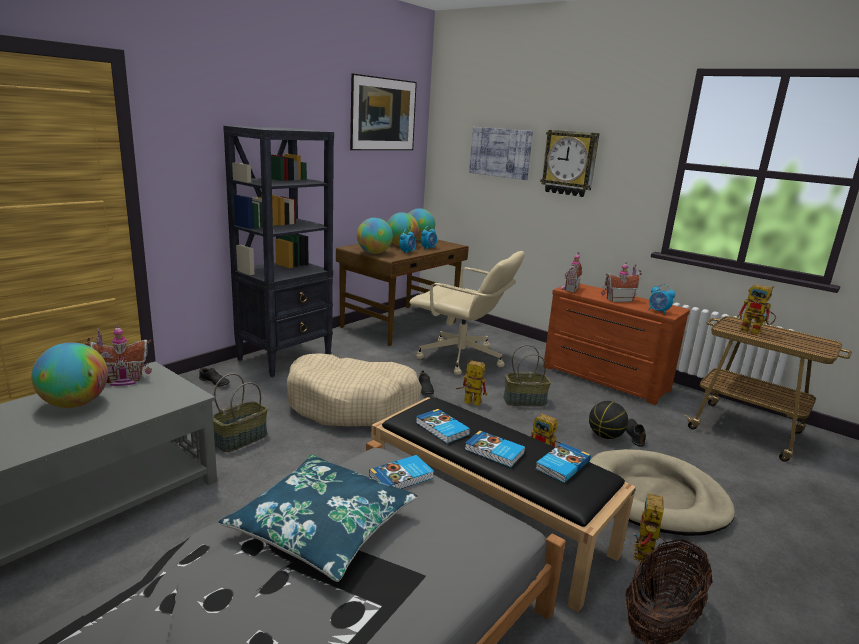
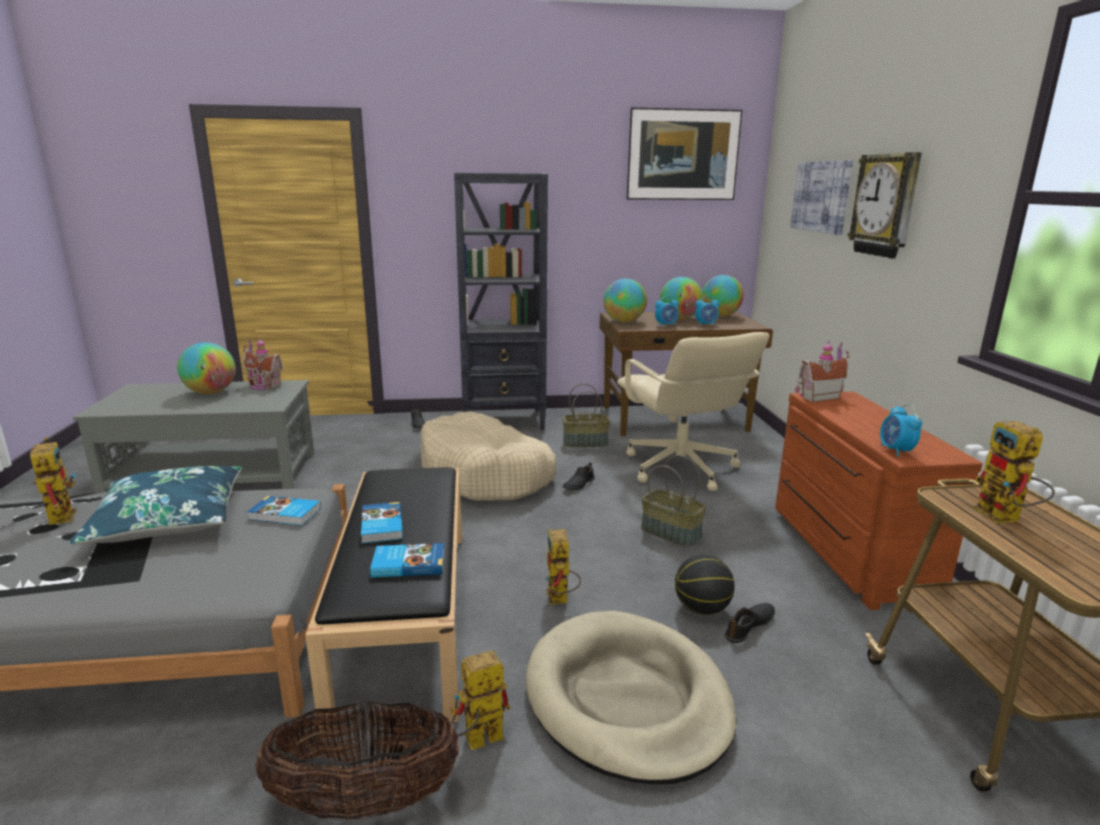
camera: 45 degrees right, 0 degrees up
(241, 439) = (358, 470): basket -> basket (585, 442)
(441, 429) = (387, 491): book -> none
(468, 402) = (600, 511): toy robot -> toy robot (60, 514)
(617, 299) = (864, 423): toy house -> none

